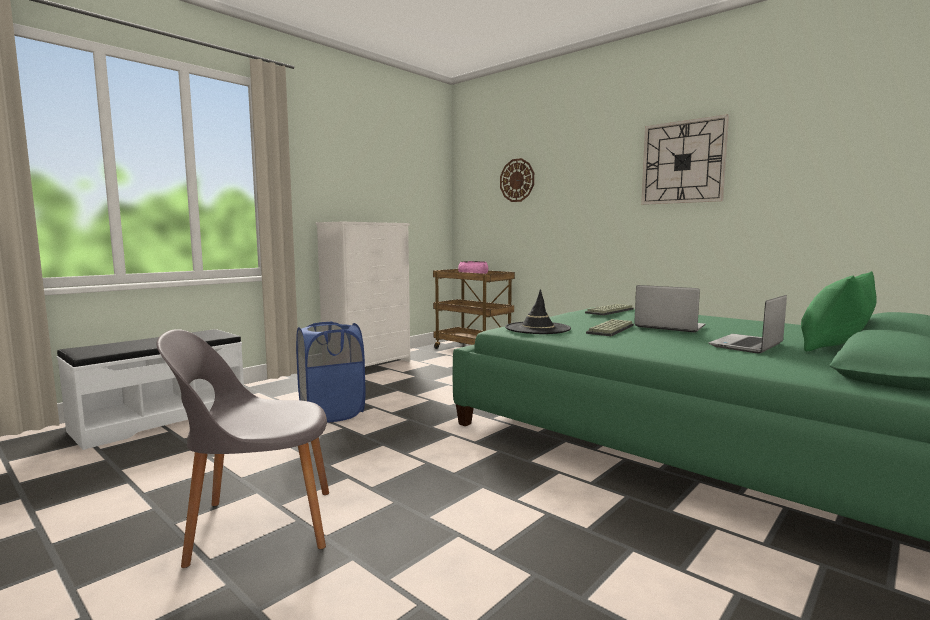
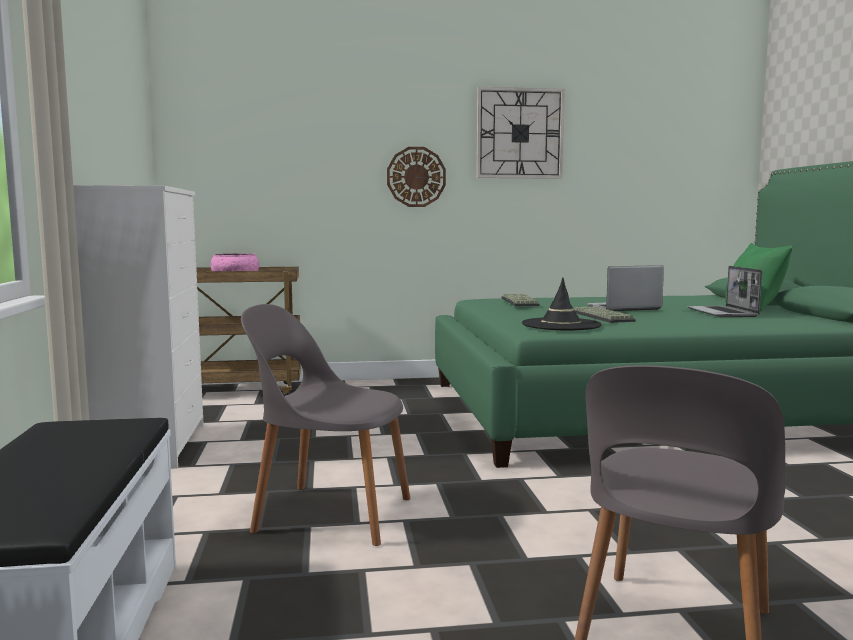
camera: 50 degrees left, 0 degrees up
(332, 413) = (329, 514): blue laundry basket -> grey chair
(517, 180) = (290, 133): wall clock -> wall clock (416, 177)

